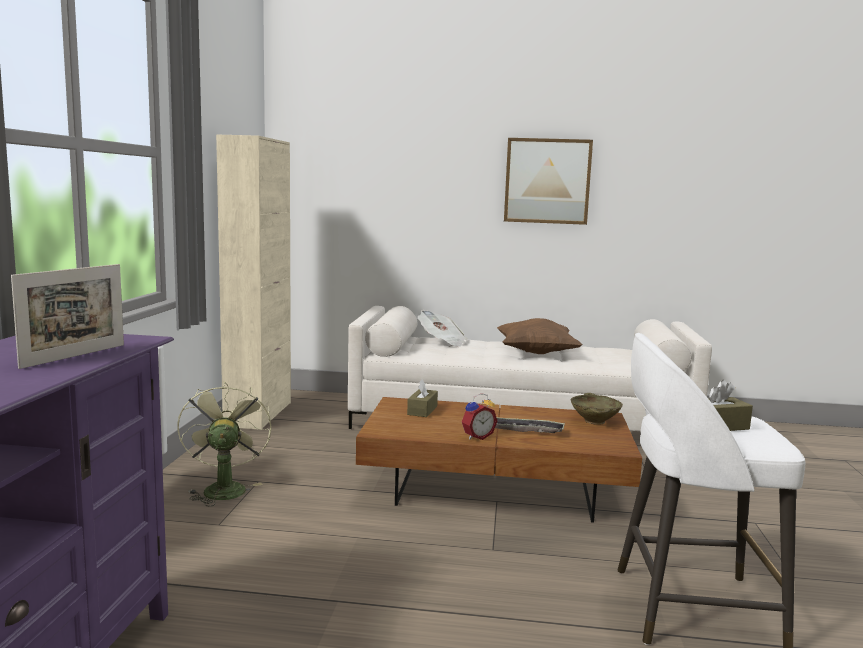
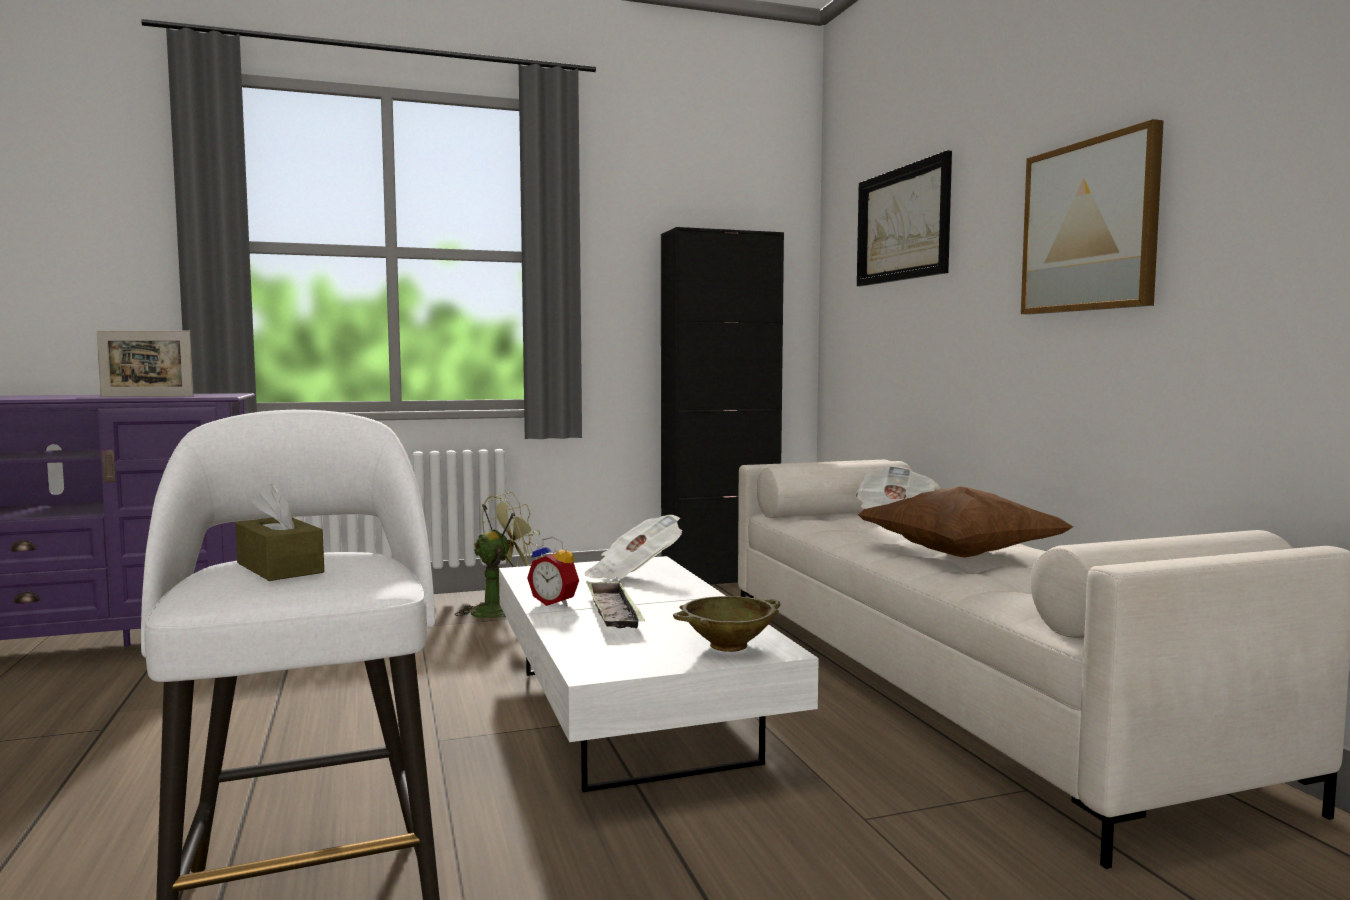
camera: 65 degrees right, 5 degrees down
(259, 414) = (720, 579): beige cabinet -> black cabinet
(381, 151) = (903, 224): none -> picture
(422, 410) = (633, 573): brown tissue box -> newspaper
(495, 491) = (632, 714): brown coffee table -> white coffee table

